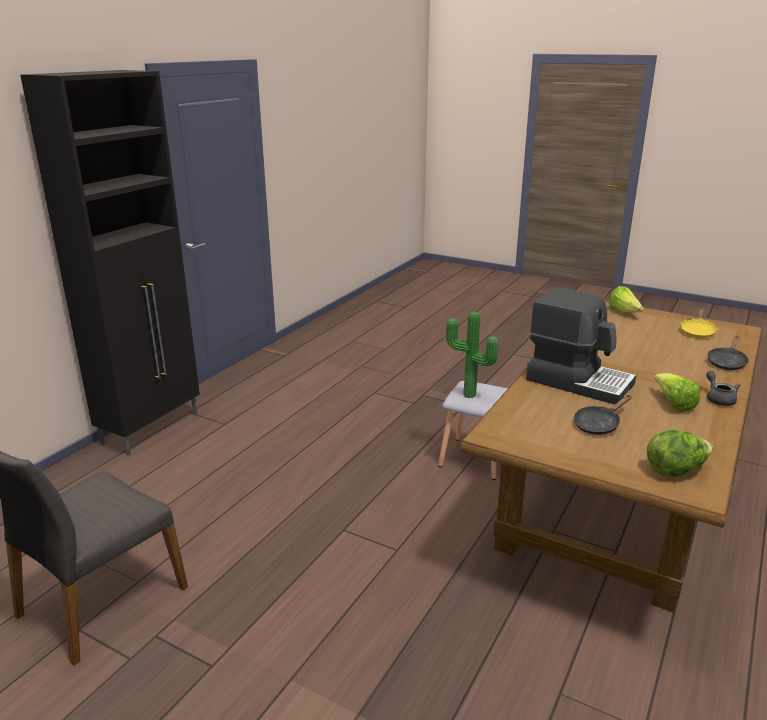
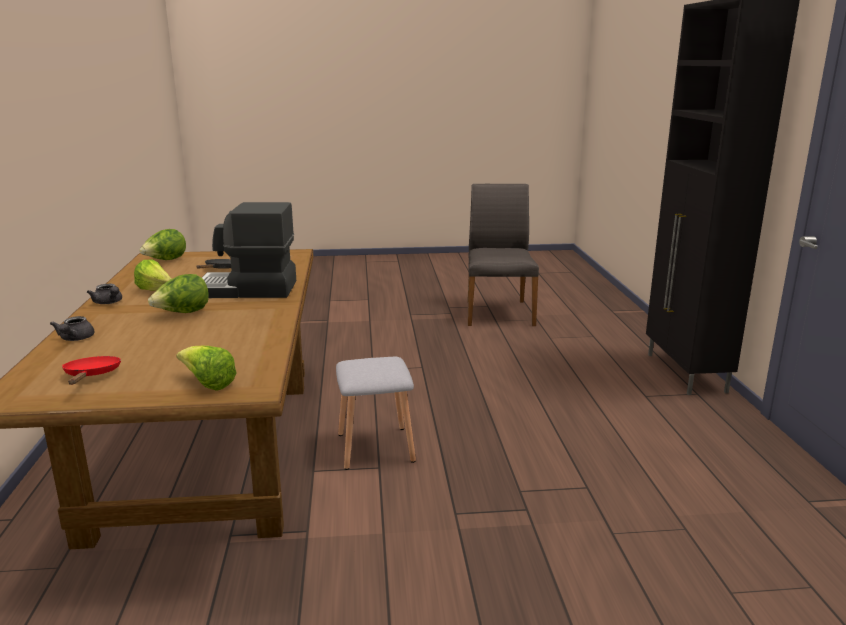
camera: 145 degrees right, 5 degrees down
(468, 396) = (379, 359): potted plant -> none
(642, 367) = (182, 313): none -> lettuce
(697, 331) = (91, 376): yellow frying pan -> red frying pan
(726, 362) = (75, 339): black frying pan -> grey teapot

